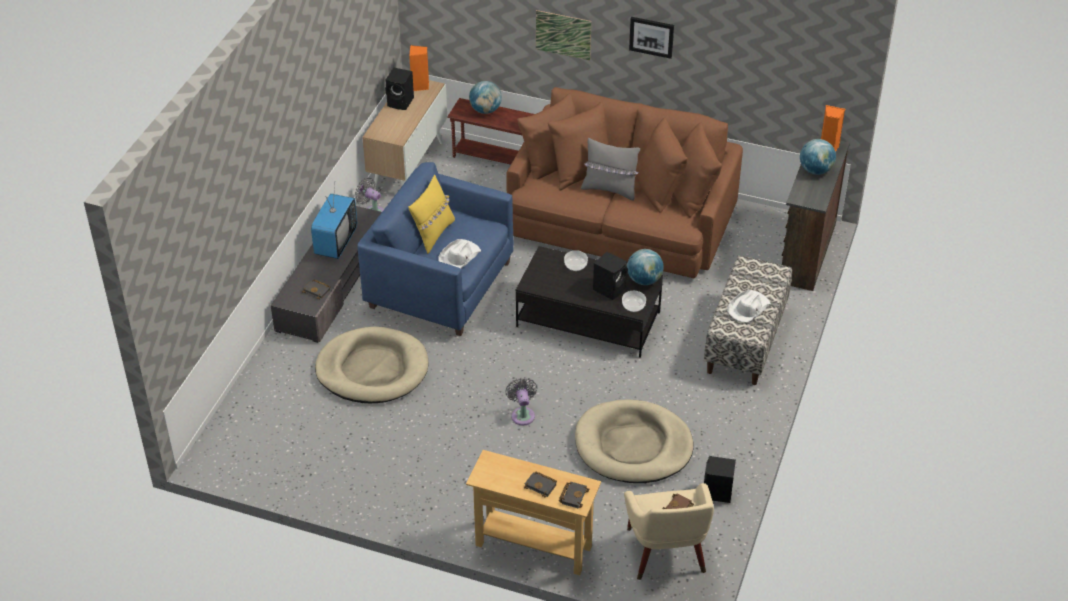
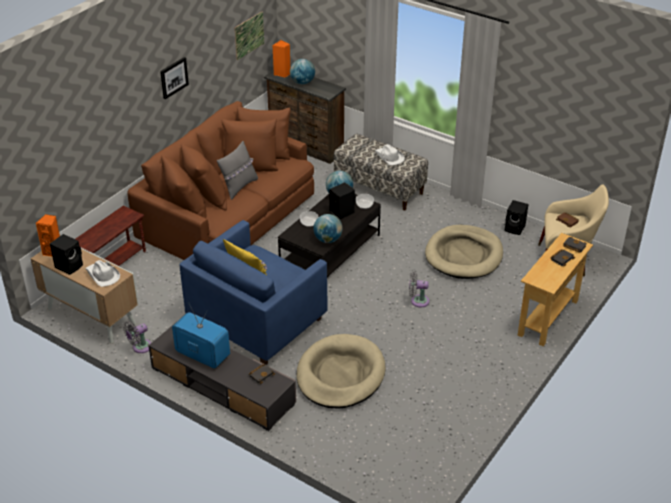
camera: 75 degrees left, 5 degrees down
(459, 256) = (284, 270): white hat -> white hat (102, 275)
(485, 110) = (97, 231): globe -> globe (328, 240)
(563, 35) = (123, 123): picture -> picture (249, 35)

